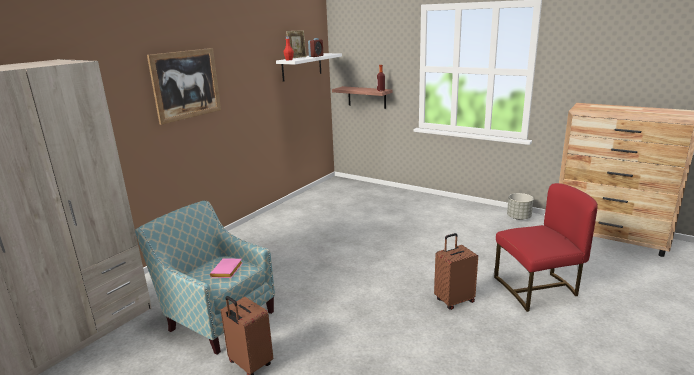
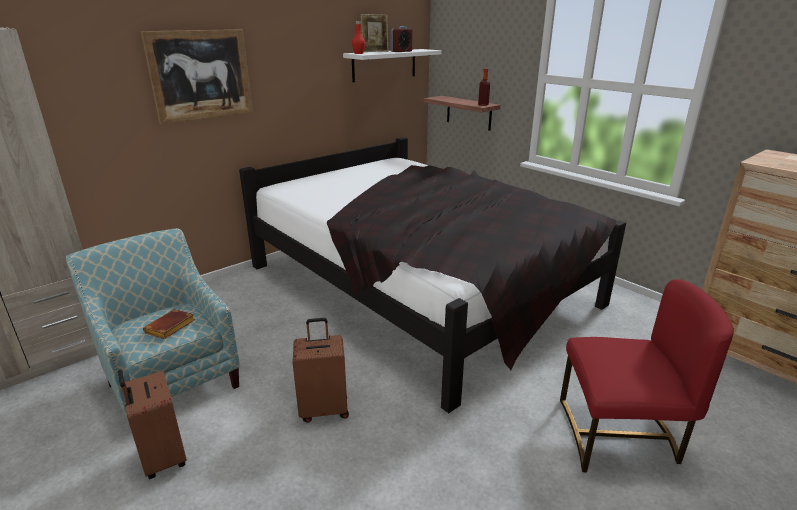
camera: 15 degrees right, 5 degrees up
(227, 271) = (170, 328): pink book -> brown book
(363, 226) = (421, 285): none -> black bed
(454, 300) = (480, 425): brown suitcase -> brown suitcase (324, 409)
(518, 217) = (645, 310): grey planter -> none

